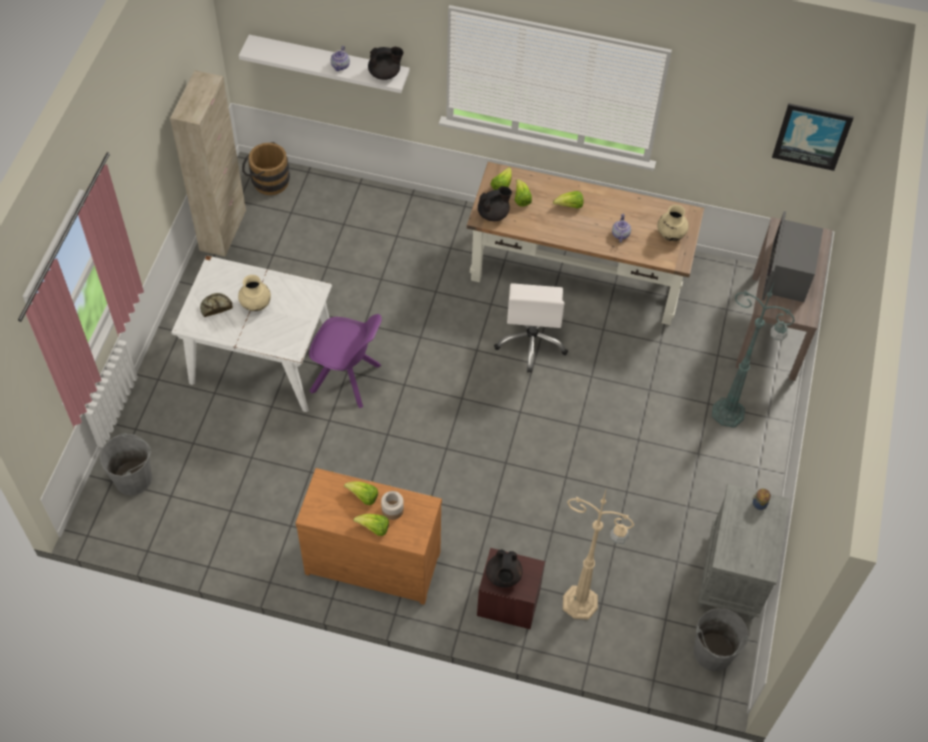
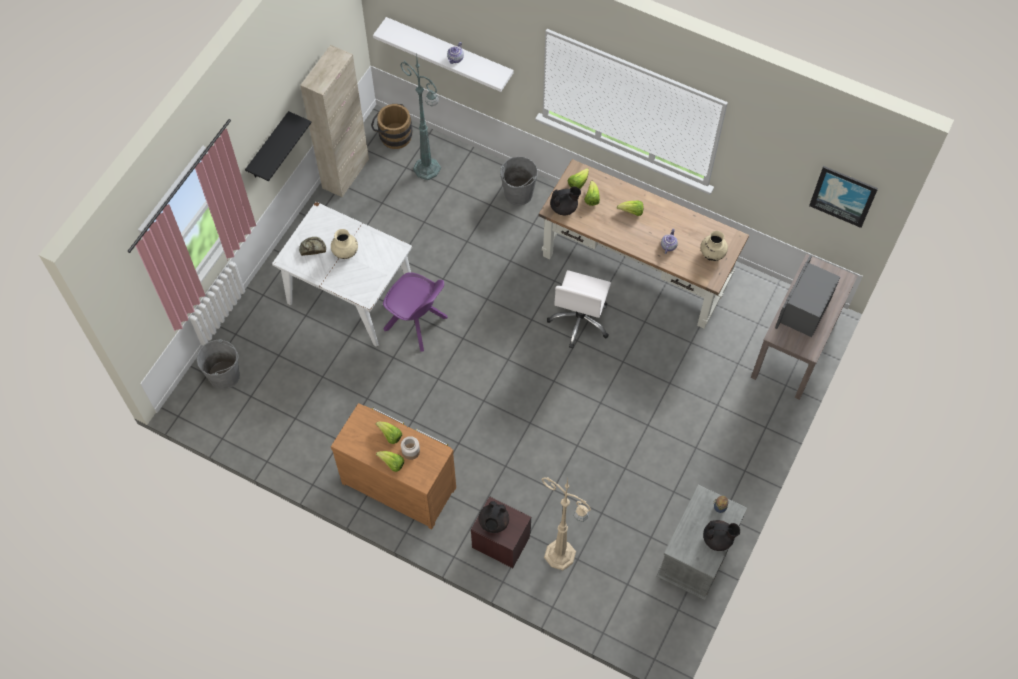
camera: 15 degrees right, 5 degrees up
(144, 196) = (268, 147): none -> black shelf
(385, 73) = (491, 72): black teapot -> black teapot (718, 539)
(713, 652) = (659, 620): grey bucket -> grey bucket (518, 193)
(730, 413) = (733, 418): green floor lamp -> green floor lamp (428, 169)

